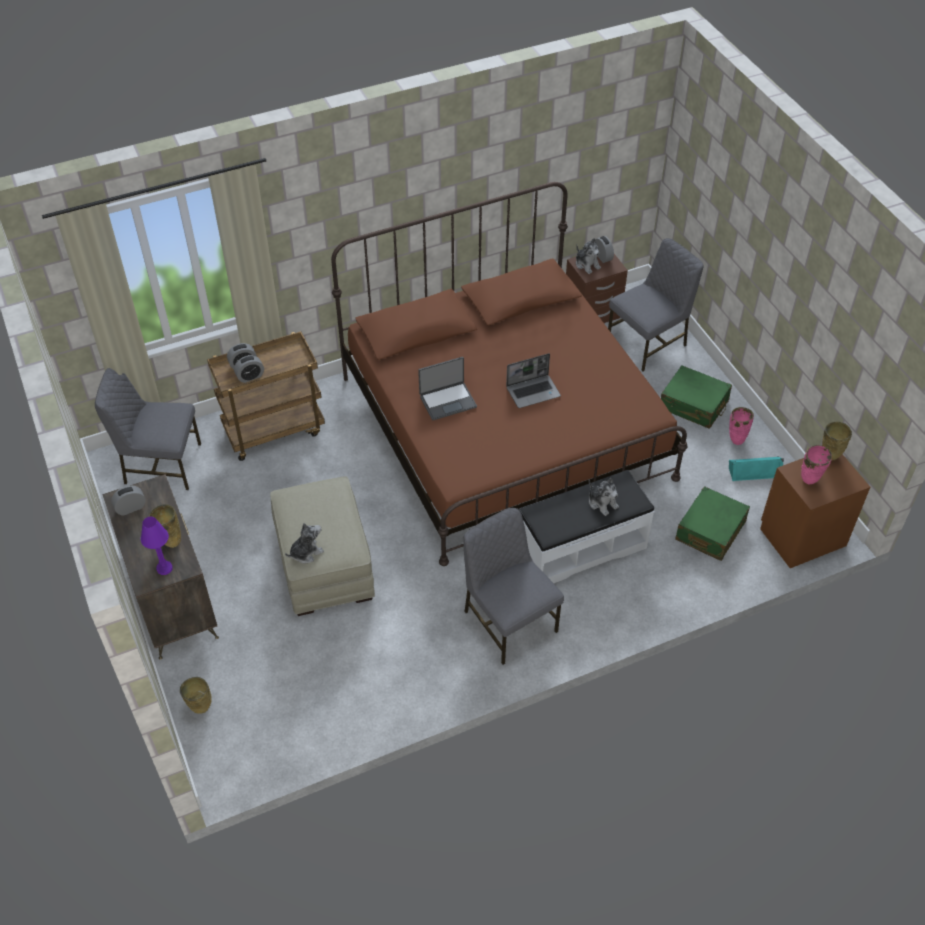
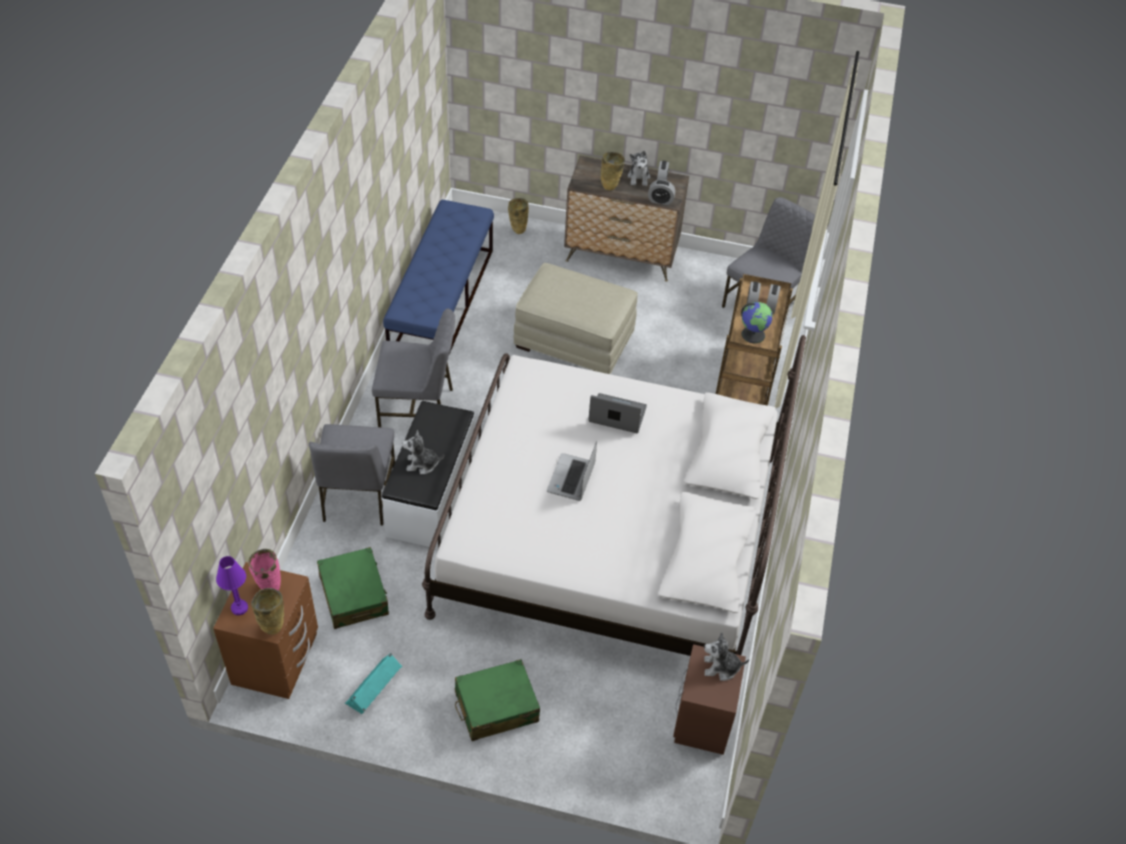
camera: 125 degrees right, 0 degrees up
(164, 568) = (590, 175): purple table lamp -> purple table lamp (239, 608)
(287, 359) = (753, 334): none -> globe
(306, 552) = (556, 276): plush toy -> plush toy (639, 177)
(366, 696) = (442, 303): none -> blue bench
(447, 401) = (617, 416): laptop -> laptop turned 90 degrees clockwise
(504, 427) = (609, 534): brown bed -> white bed
(602, 257) = (722, 692): alarm clock -> alarm clock (660, 201)
(648, 342) = (614, 739): grey chair -> grey chair (357, 496)
(736, 439) = (422, 705): pink vase -> none

